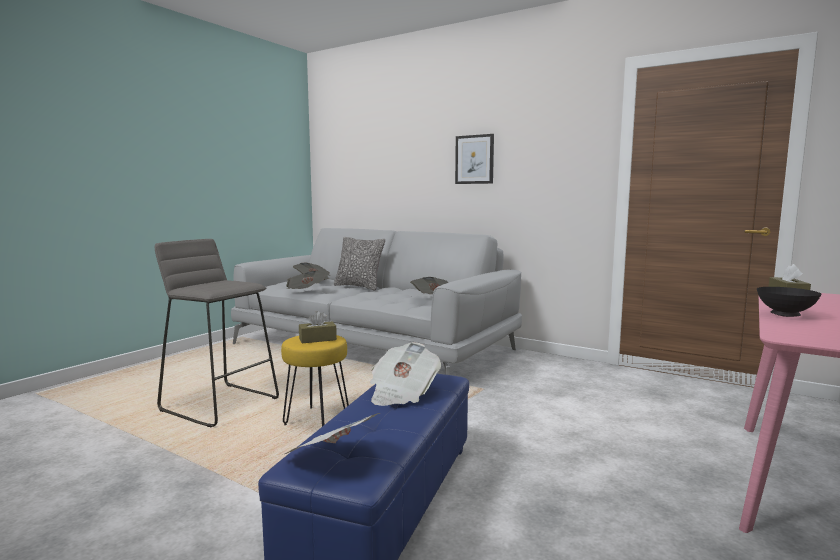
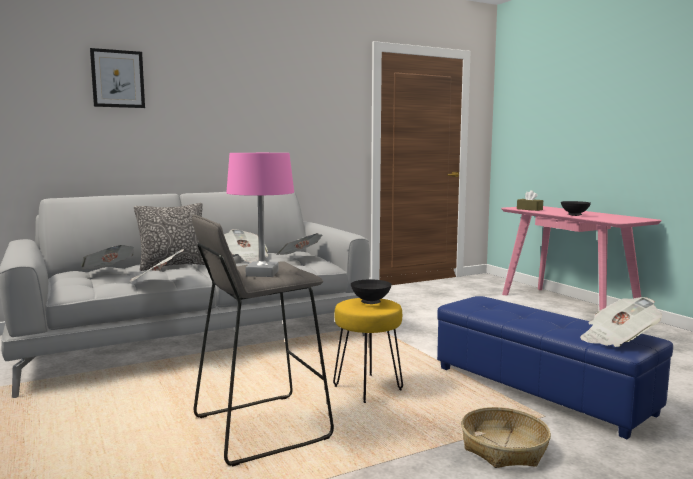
camera: 60 degrees left, 0 degrees up
(204, 285) = (262, 273): none -> pink table lamp
(219, 502) = (503, 448): none -> basket
(317, 339) = (370, 303): brown tissue box -> black bowl
(402, 393) = (505, 311): newspaper -> newspaper (246, 258)
(474, 159) = (247, 113): picture -> picture (118, 79)

